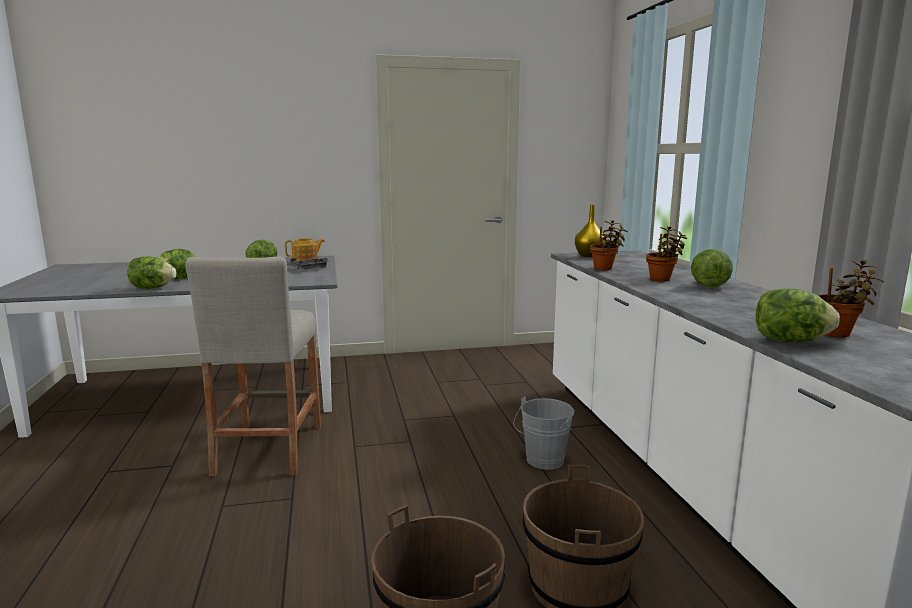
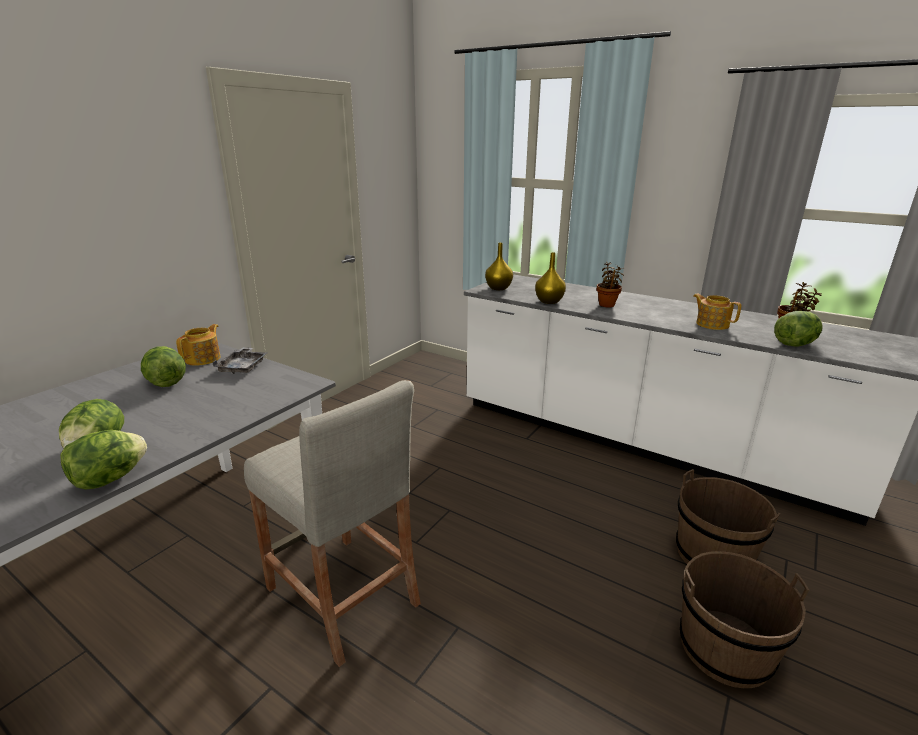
camera: 45 degrees left, 10 degrees up
(542, 462) = (558, 475): grey bucket -> none
(605, 268) = (548, 301): potted plant -> yellow vase
(709, 285) = (642, 304): lettuce -> none
(735, 310) = (712, 324): none -> teapot

